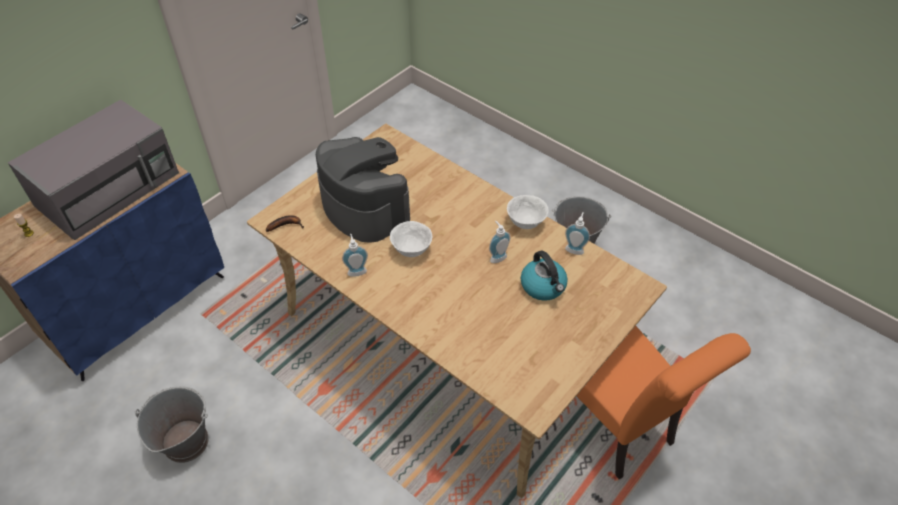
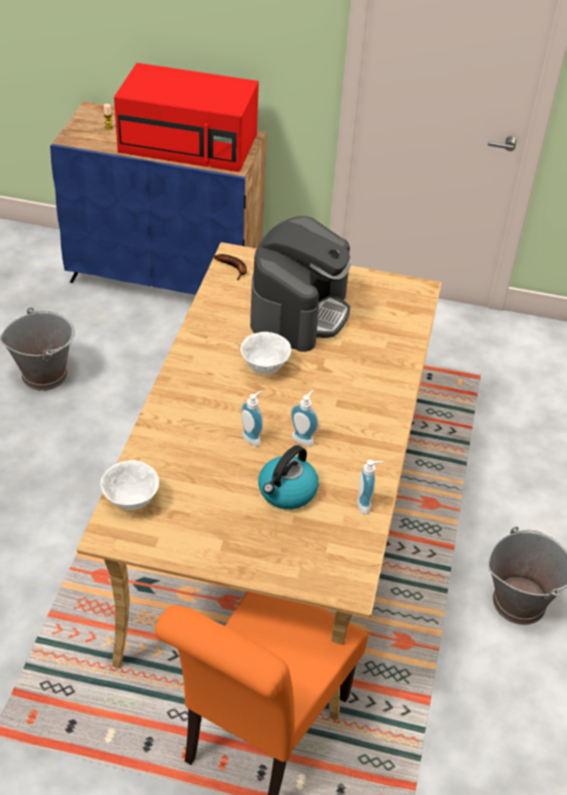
camera: 60 degrees right, 5 degrees down
(110, 188) = (190, 143): grey microwave -> red microwave
(356, 270) = (209, 337): soap dispenser -> soap dispenser (253, 437)
(526, 223) = (375, 447): white bowl -> white bowl (131, 501)

